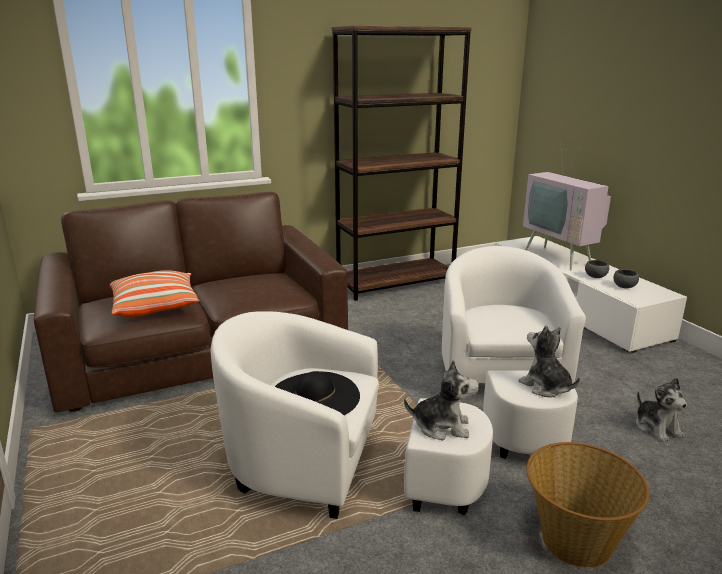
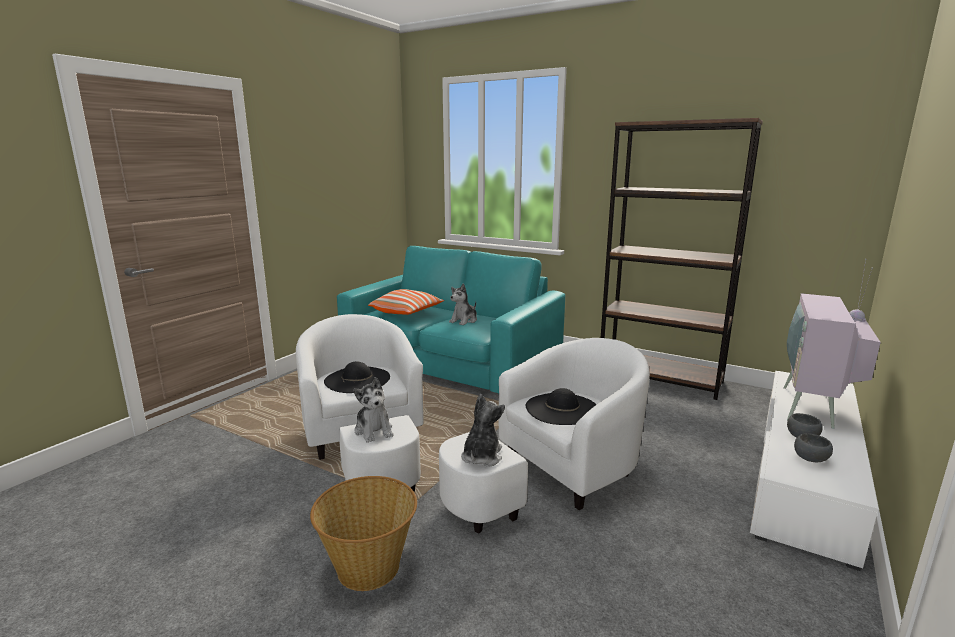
camera: 55 degrees right, 5 degrees down
(200, 349) = (451, 359): brown sofa -> turquoise sofa
(507, 322) = (562, 409): none -> black hat
(657, 428) = (605, 587): plush toy -> plush toy (464, 320)

